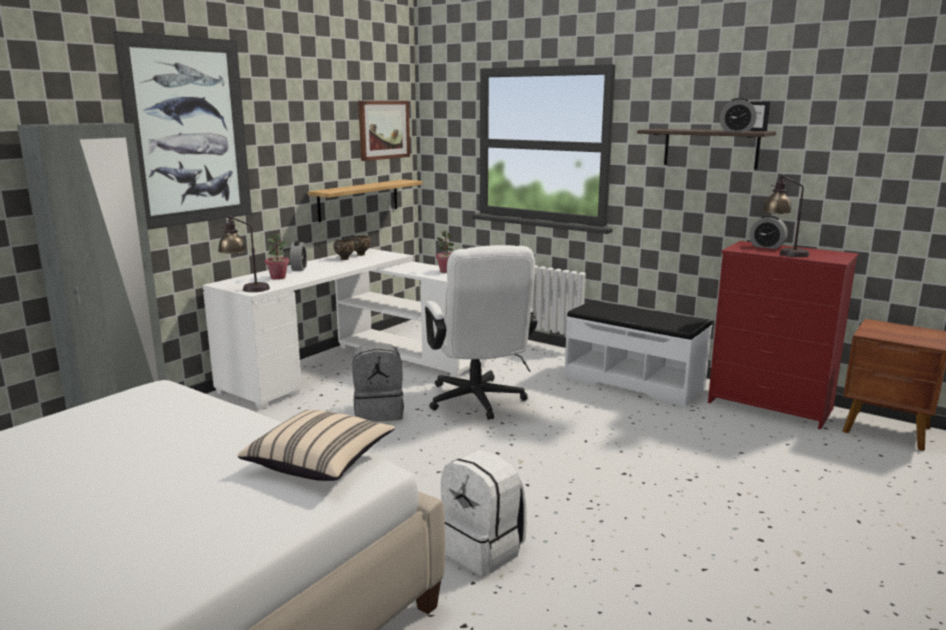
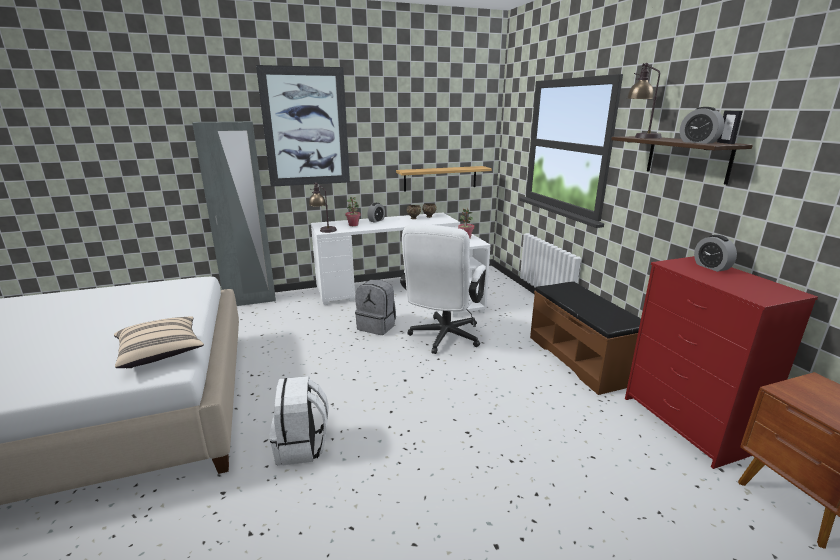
camera: 35 degrees right, 5 degrees up
(383, 129) = (467, 129): picture -> none
(634, 382) = (581, 358): white bench -> brown bench
(782, 253) = (712, 277): table lamp -> table lamp (640, 137)

